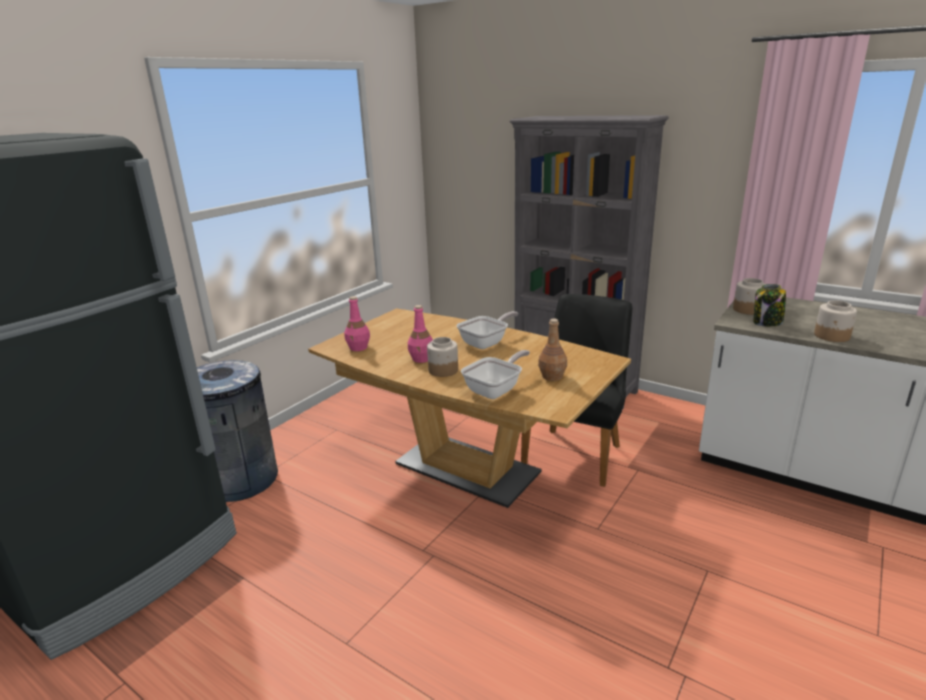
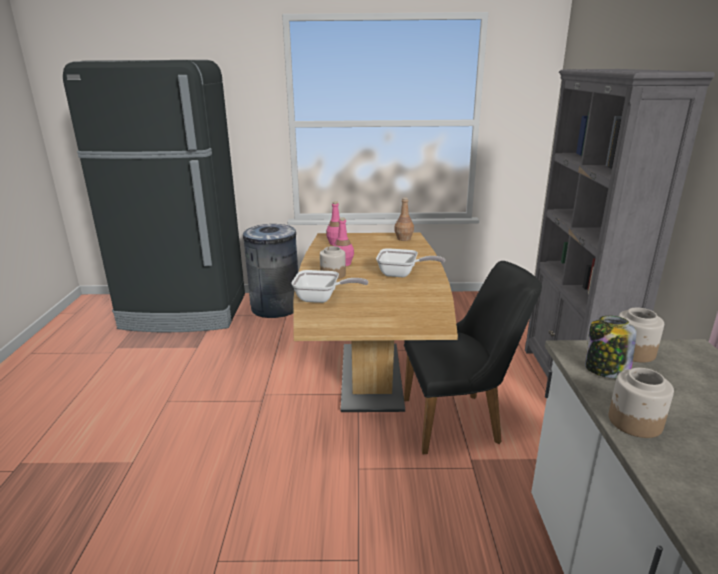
camera: 55 degrees right, 0 degrees up
(552, 376) = (371, 311): brown bottle -> brown bottle (404, 238)

